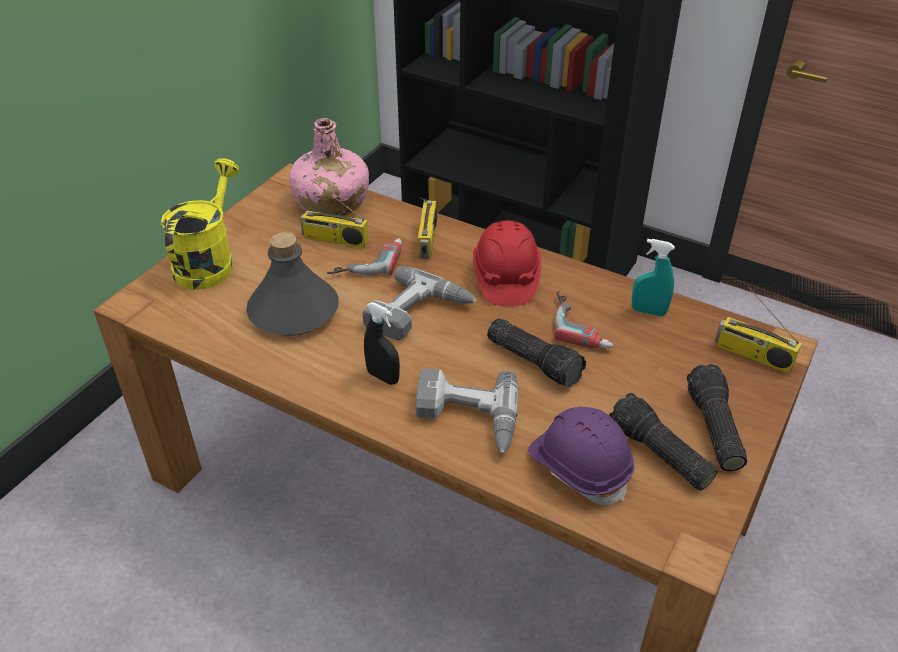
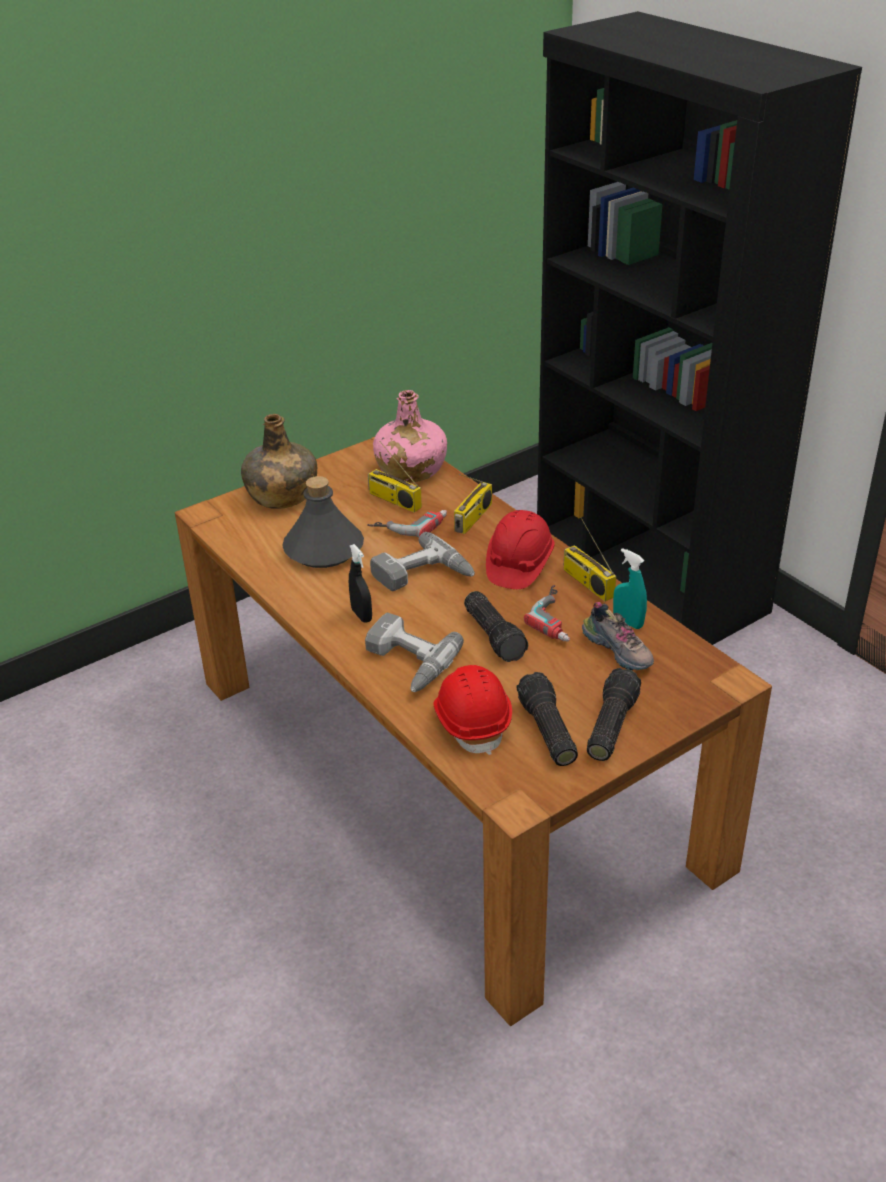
camera: 25 degrees right, 5 degrees down
(208, 262) = (281, 495): yellow watering can -> green bottle
(579, 467) = (472, 722): purple hard hat -> red hard hat
(662, 343) = (619, 650): none -> shoe
(752, 355) = (695, 681): radio -> radio (587, 583)

